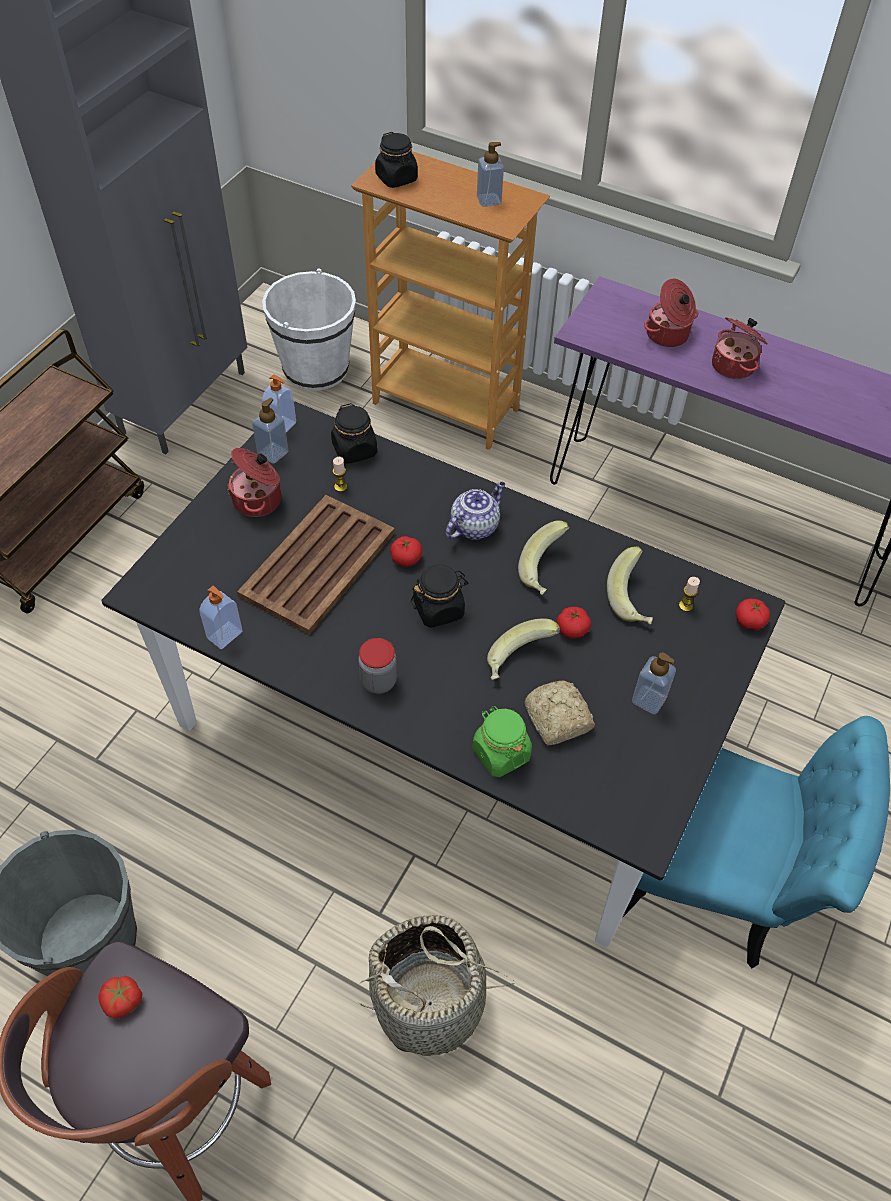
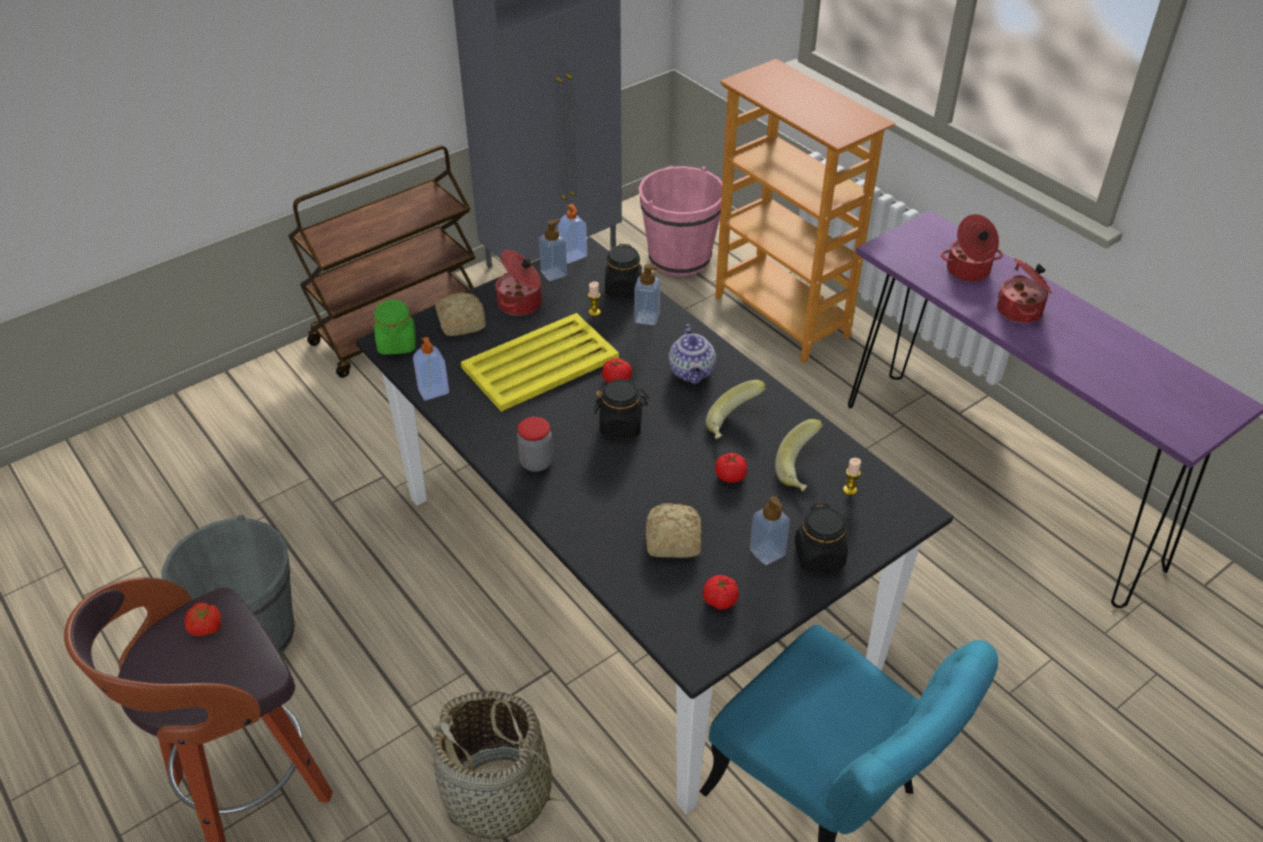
camera: 25 degrees right, 10 degrees down
(207, 541) = (462, 321): none -> bread
(316, 368) = (679, 258): white bucket -> pink bucket
(319, 563) = (542, 362): brown tray -> yellow tray
(396, 178) = (763, 83): black jar -> black jar (819, 556)
(475, 526) = (692, 373): teapot -> teapot turned 105 degrees clockwise
(489, 200) = (835, 115): soap dispenser -> soap dispenser (647, 318)
(500, 753) = (606, 549): green jar -> green jar (397, 344)
(519, 662) = (667, 486): banana -> none
(749, 621) = (905, 521): tomato -> tomato (720, 600)

